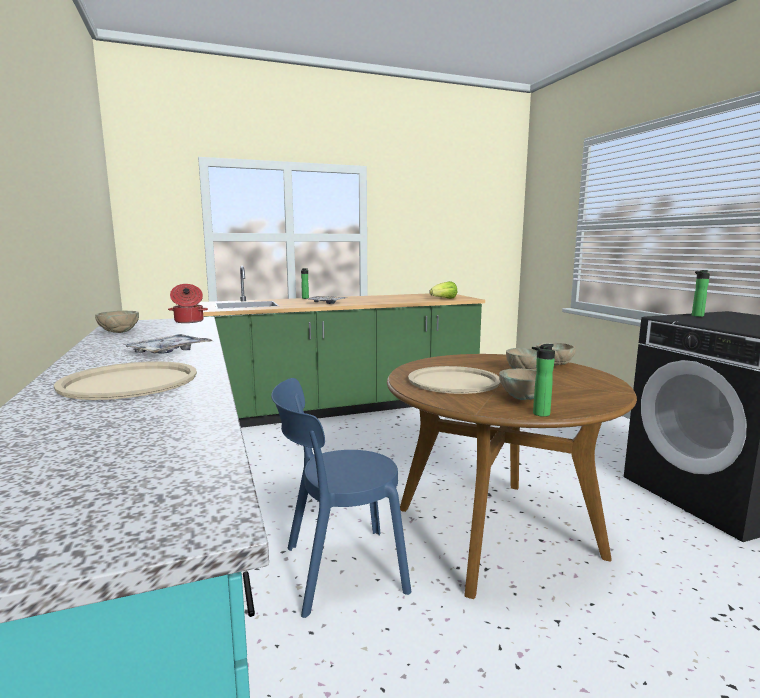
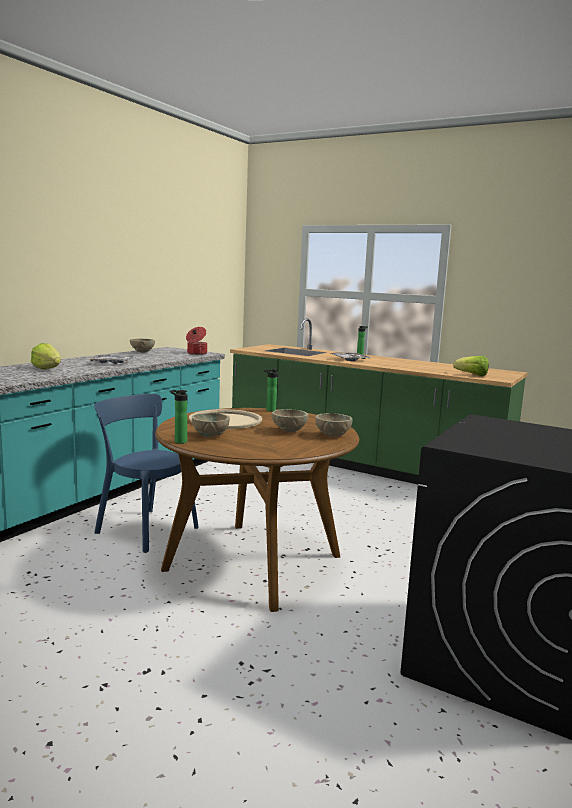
camera: 50 degrees right, 0 degrees up
(129, 382) = (47, 369): beige tray -> lettuce
(696, 316) = (530, 427): bottle -> bottle (269, 410)

